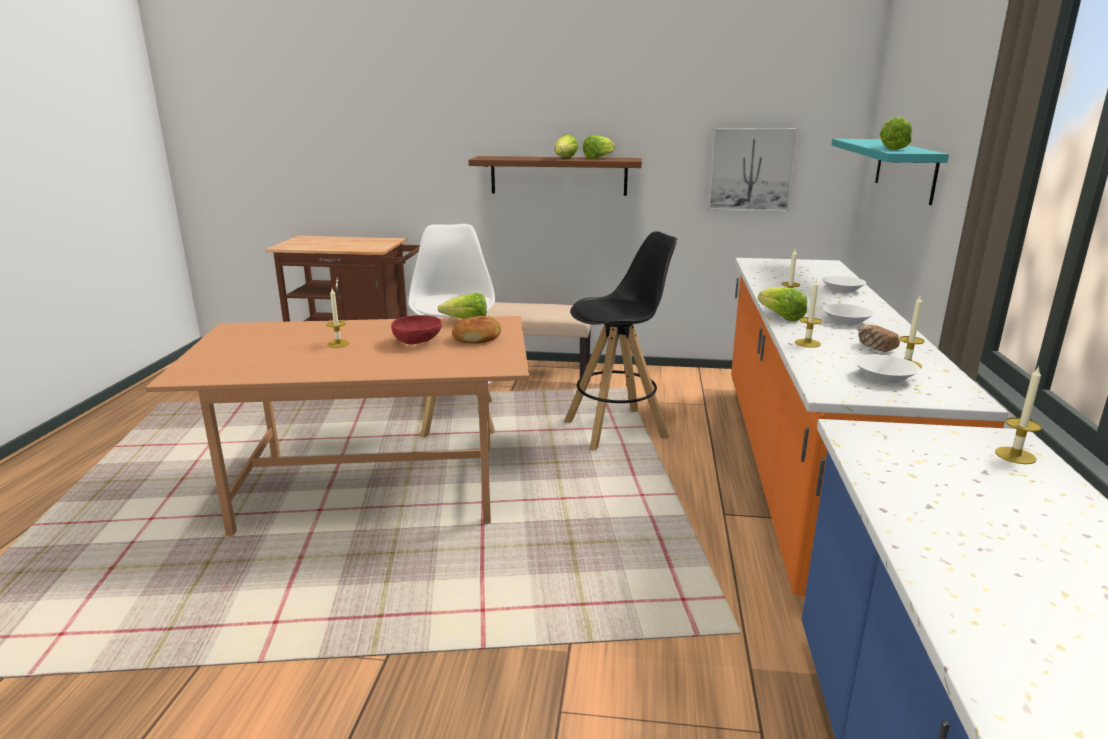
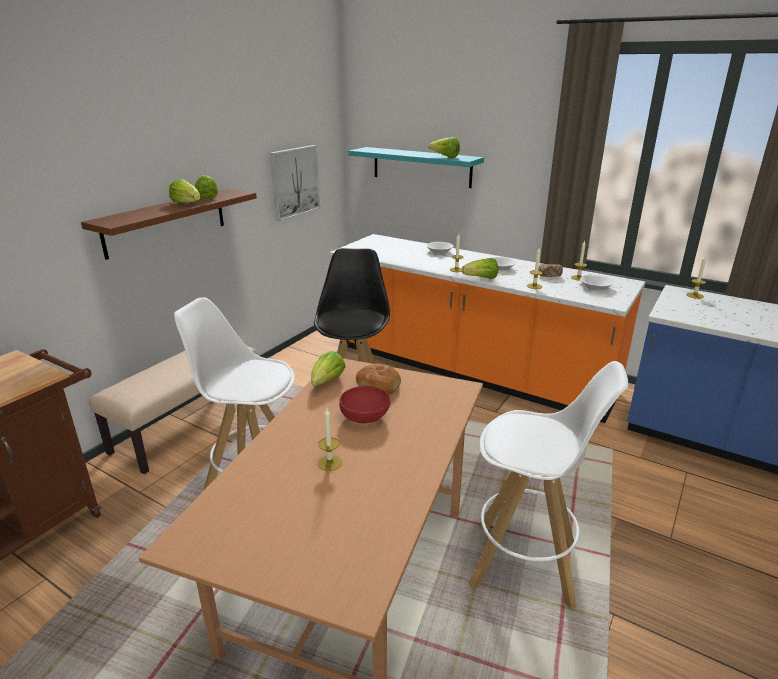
camera: 65 degrees left, 5 degrees up
(434, 582) = (525, 565): none -> white stool

